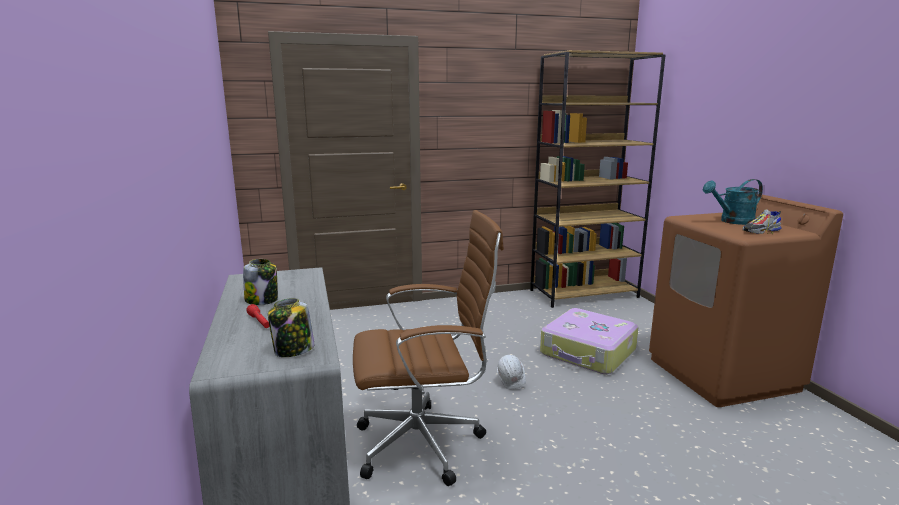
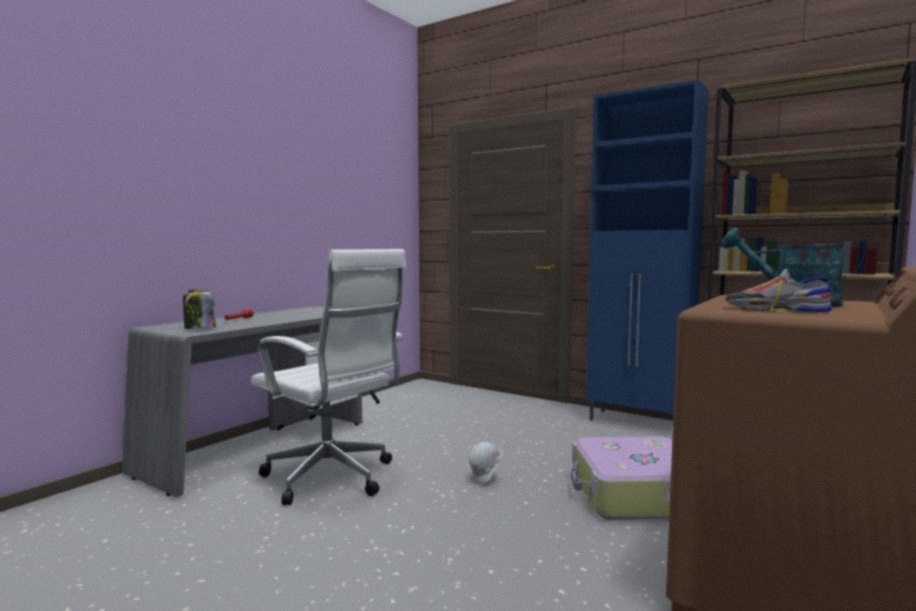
camera: 50 degrees right, 10 degrees down
(262, 300) = (277, 314): jar -> none
(425, 443) = (333, 479): brown office chair -> white office chair
(492, 301) = (639, 423): none -> blue cabinet

